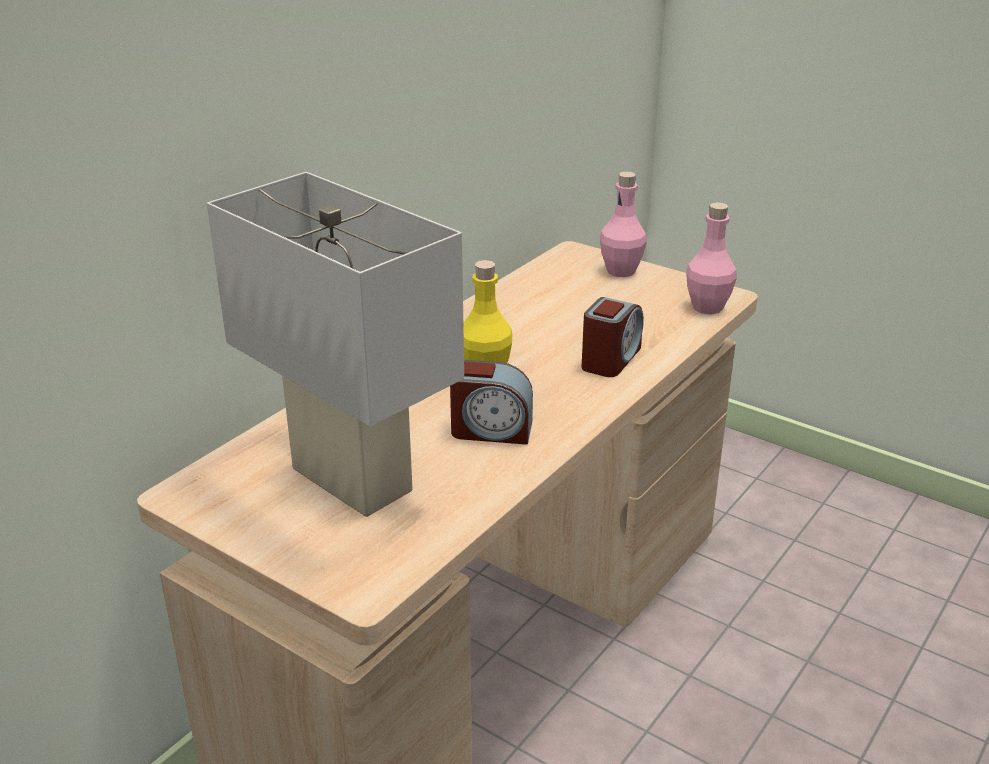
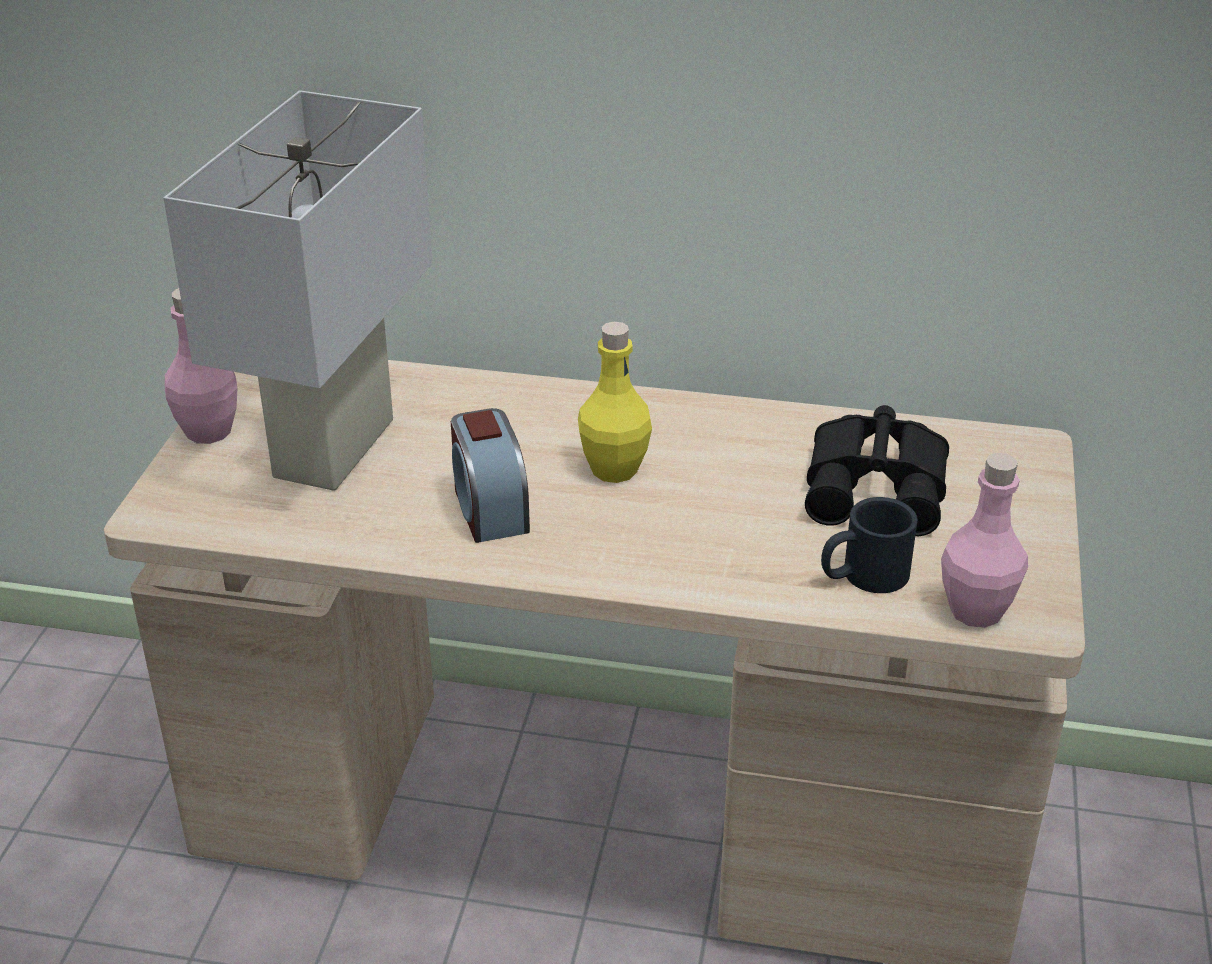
camera: 65 degrees right, 5 degrees up
(575, 300) = (879, 486): none -> black binoculars
(610, 359) = (734, 556): alarm clock -> none
(621, 271) = (1014, 503): pink bottle -> pink bottle (208, 431)
(657, 327) = (863, 576): none -> black mug

